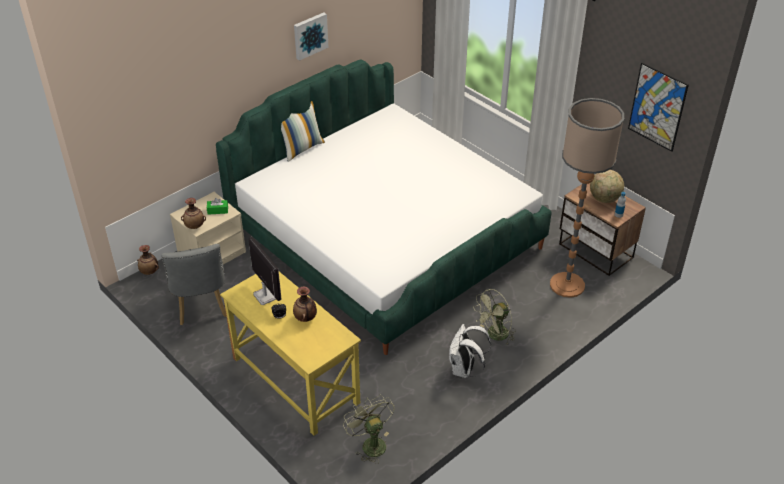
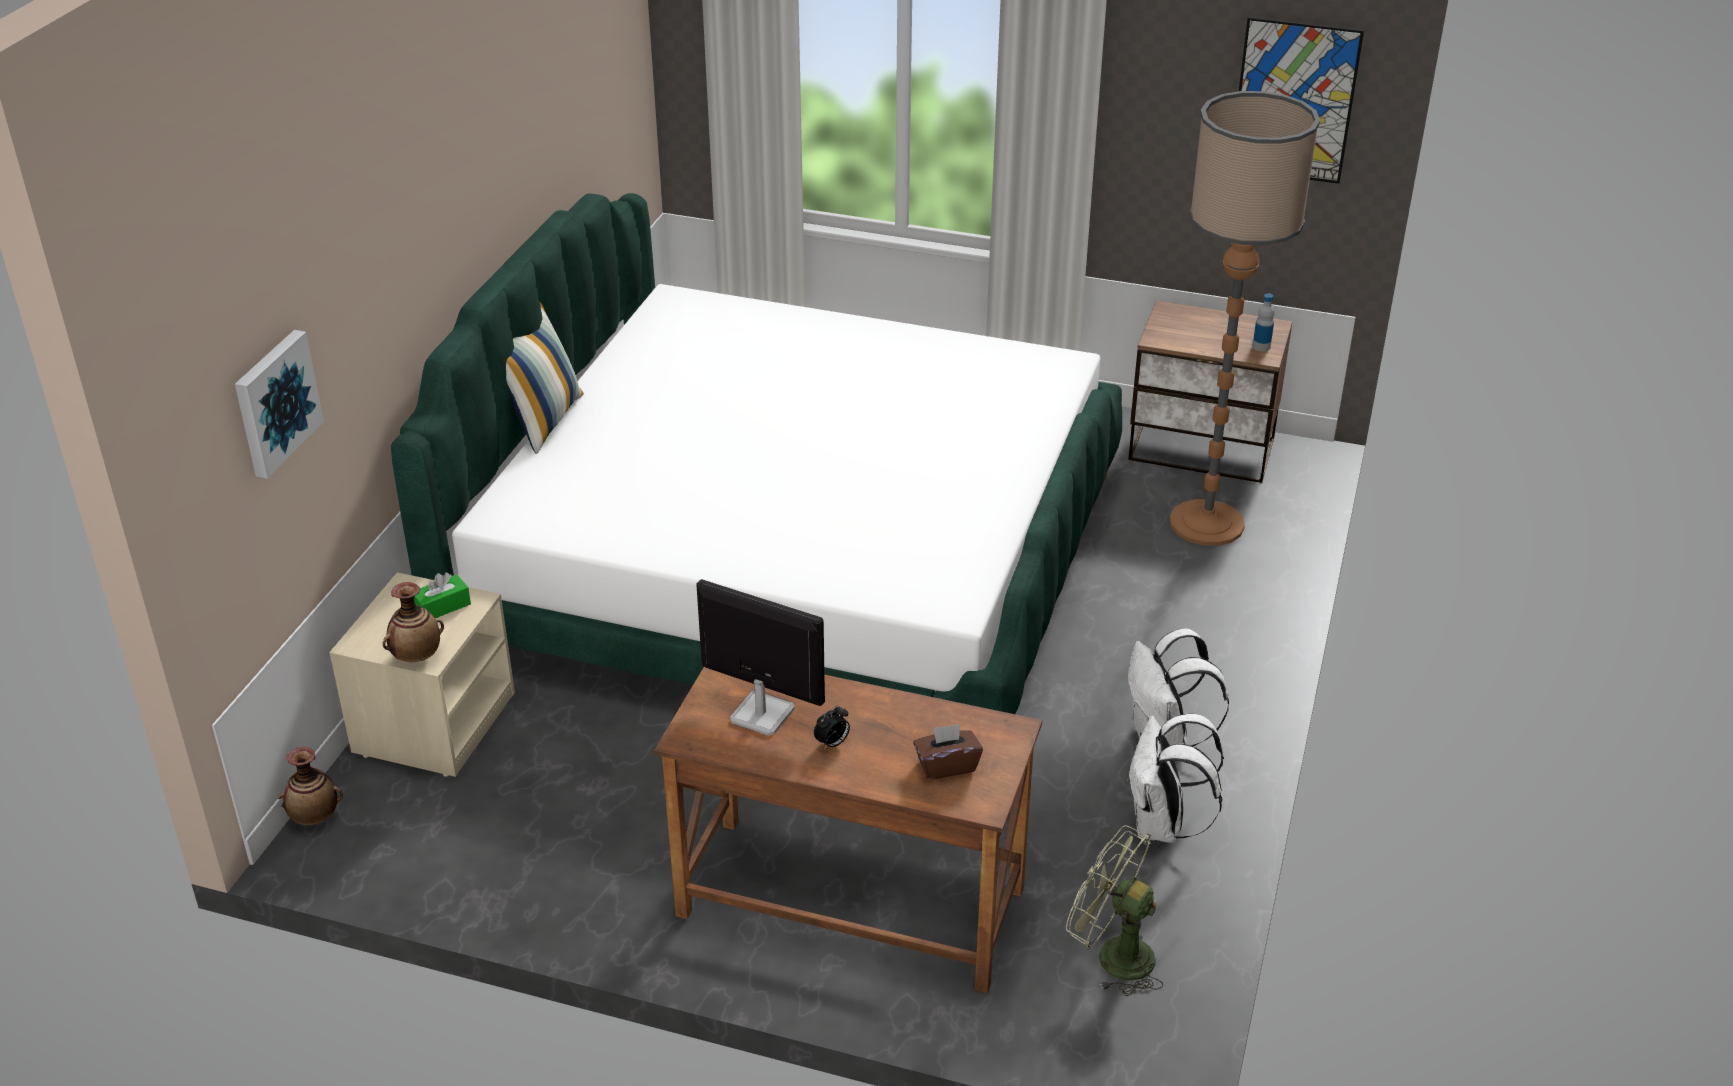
camera: 30 degrees left, 5 degrees down
(201, 306) = (505, 841): grey chair -> none
(294, 381) = (850, 903): yellow desk -> brown desk
(305, 318) = (890, 724): vase -> none
(310, 35) = (505, 147): picture -> picture (275, 402)
(310, 342) = (946, 766): none -> brown tissue box
(433, 403) = (1162, 826): none -> white backpack
(494, 336) = (1161, 659): green fan -> none
(604, 199) = (1212, 329): globe -> none

